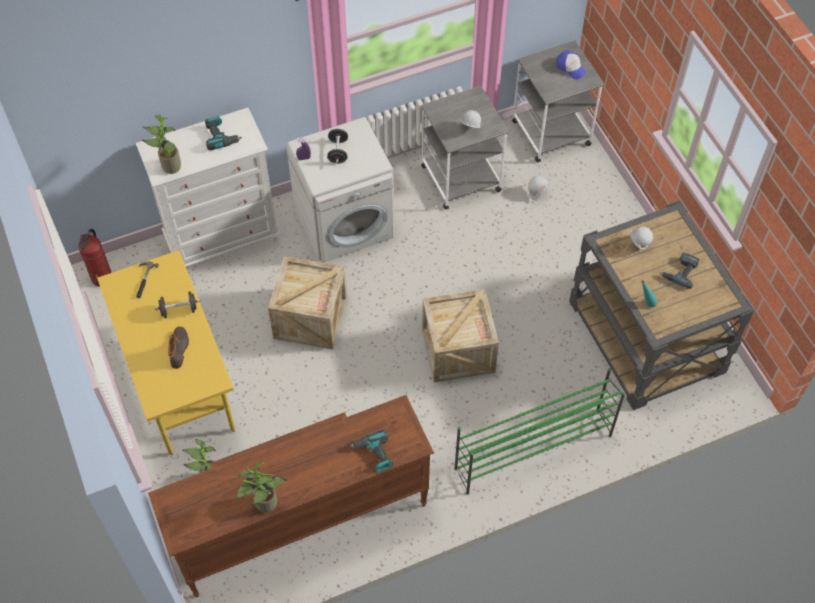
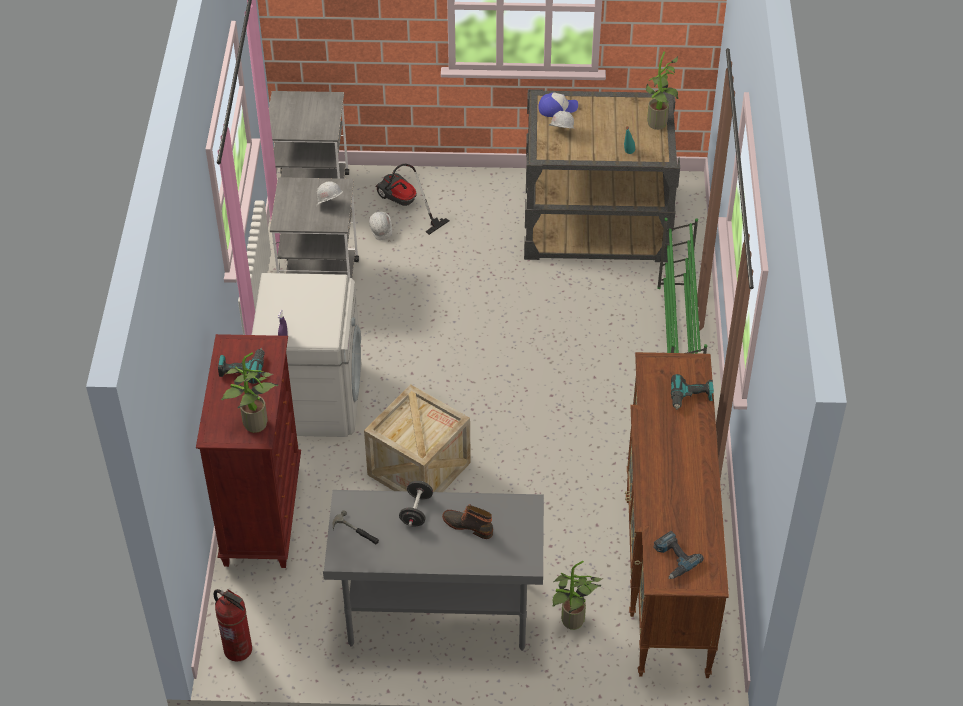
camera: 65 degrees left, 10 degrees down
(181, 386) = (438, 614): yellow desk -> grey desk
(223, 240) = (262, 513): white dresser -> red dresser
(265, 506) = (708, 500): potted plant -> potted plant (659, 125)
(338, 152) = (295, 309): black dumbbell -> none
(458, 350) = (532, 362): crate -> none
(571, 67) = (305, 106): cap -> cap (557, 108)
(577, 195) = (404, 205): none -> vacuum cleaner
(680, 271) = (606, 119): power drill -> power drill (673, 559)

